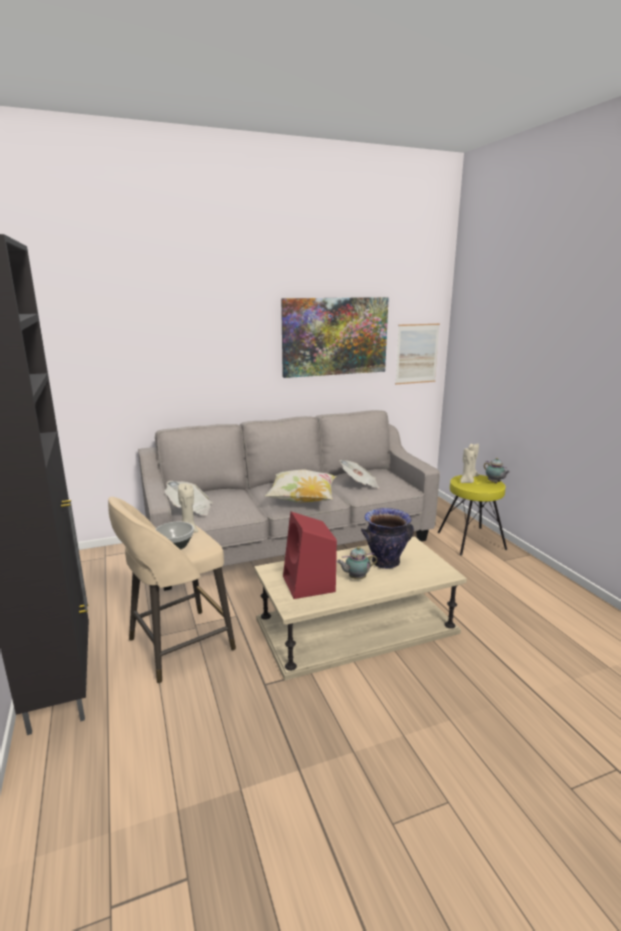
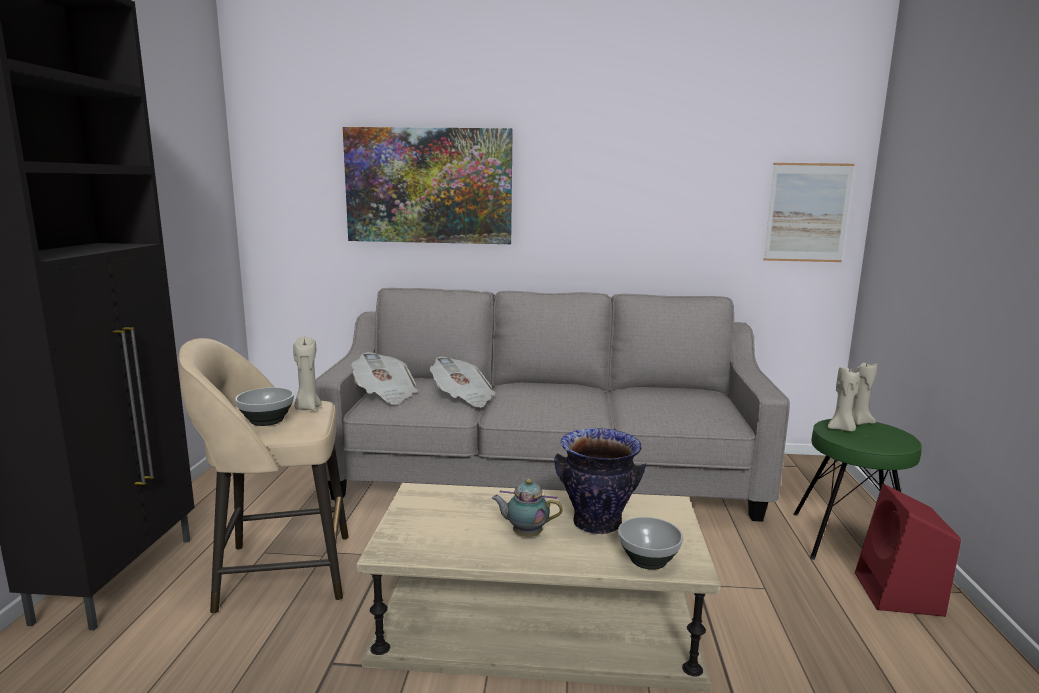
camera: 25 degrees right, 5 degrees down
(302, 501) = (542, 410): pillow -> none
(309, 584) = (447, 525): red speaker -> red speaker (899, 595)
(335, 336) = (659, 177): picture -> picture (429, 186)
(359, 484) = (652, 404): newspaper -> newspaper (463, 398)
(427, 575) = (649, 560): none -> bowl
(470, 540) = (848, 540): yellow stool -> green stool
(494, 482) = (899, 439): teapot -> none

